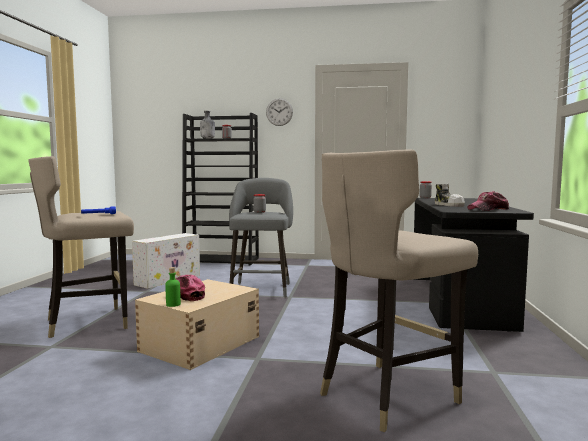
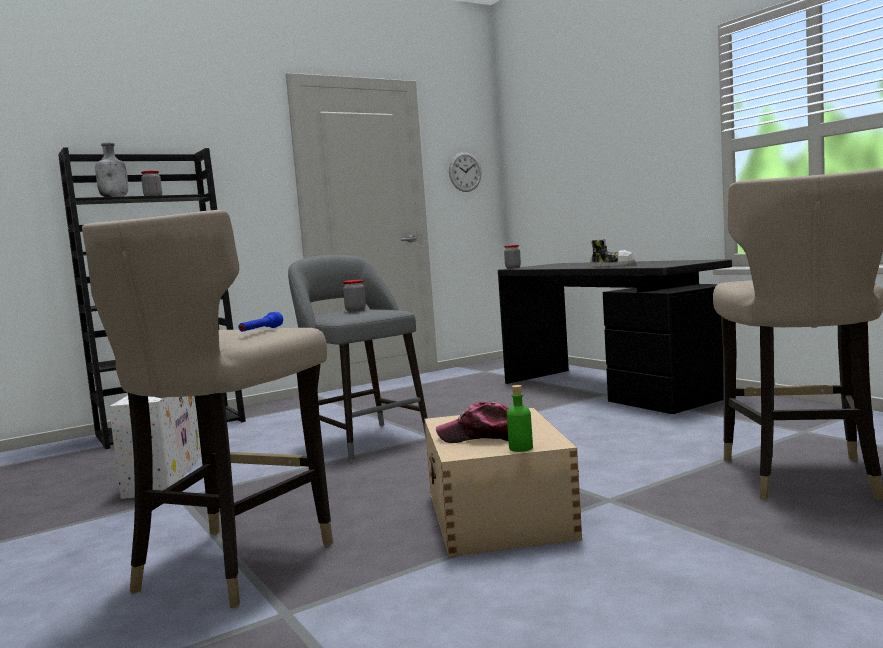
camera: 40 degrees left, 0 degrees up
(279, 112) = (234, 149): wall clock -> wall clock (465, 172)
(488, 209) = (681, 262): cap -> none

